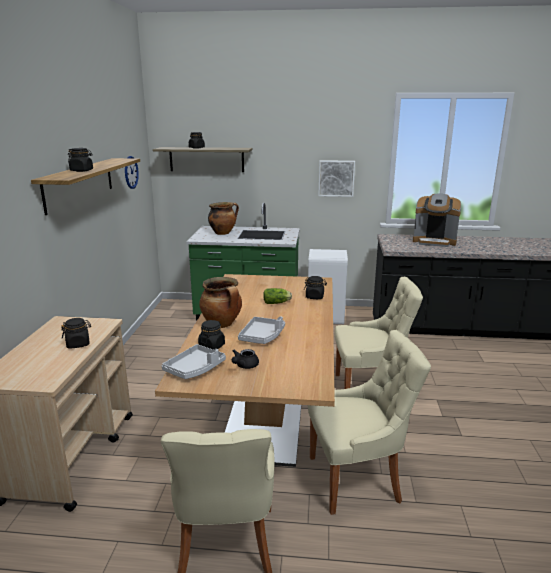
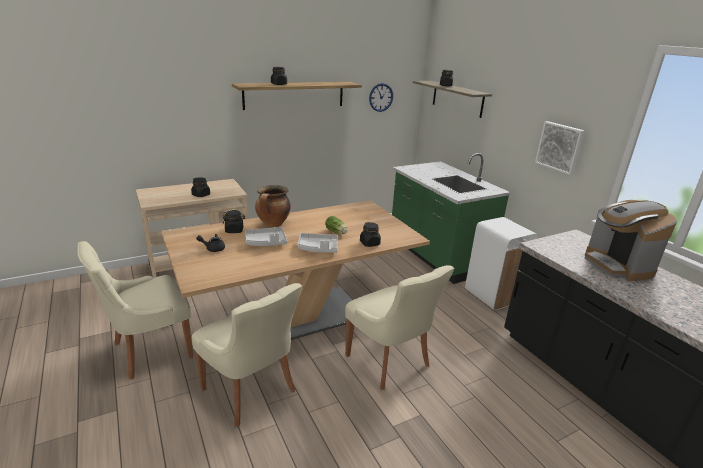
camera: 55 degrees right, 5 degrees up
(195, 369) = (197, 234): grey tray -> grey tray (318, 248)
(223, 233) = (435, 171): cooking pot -> none

